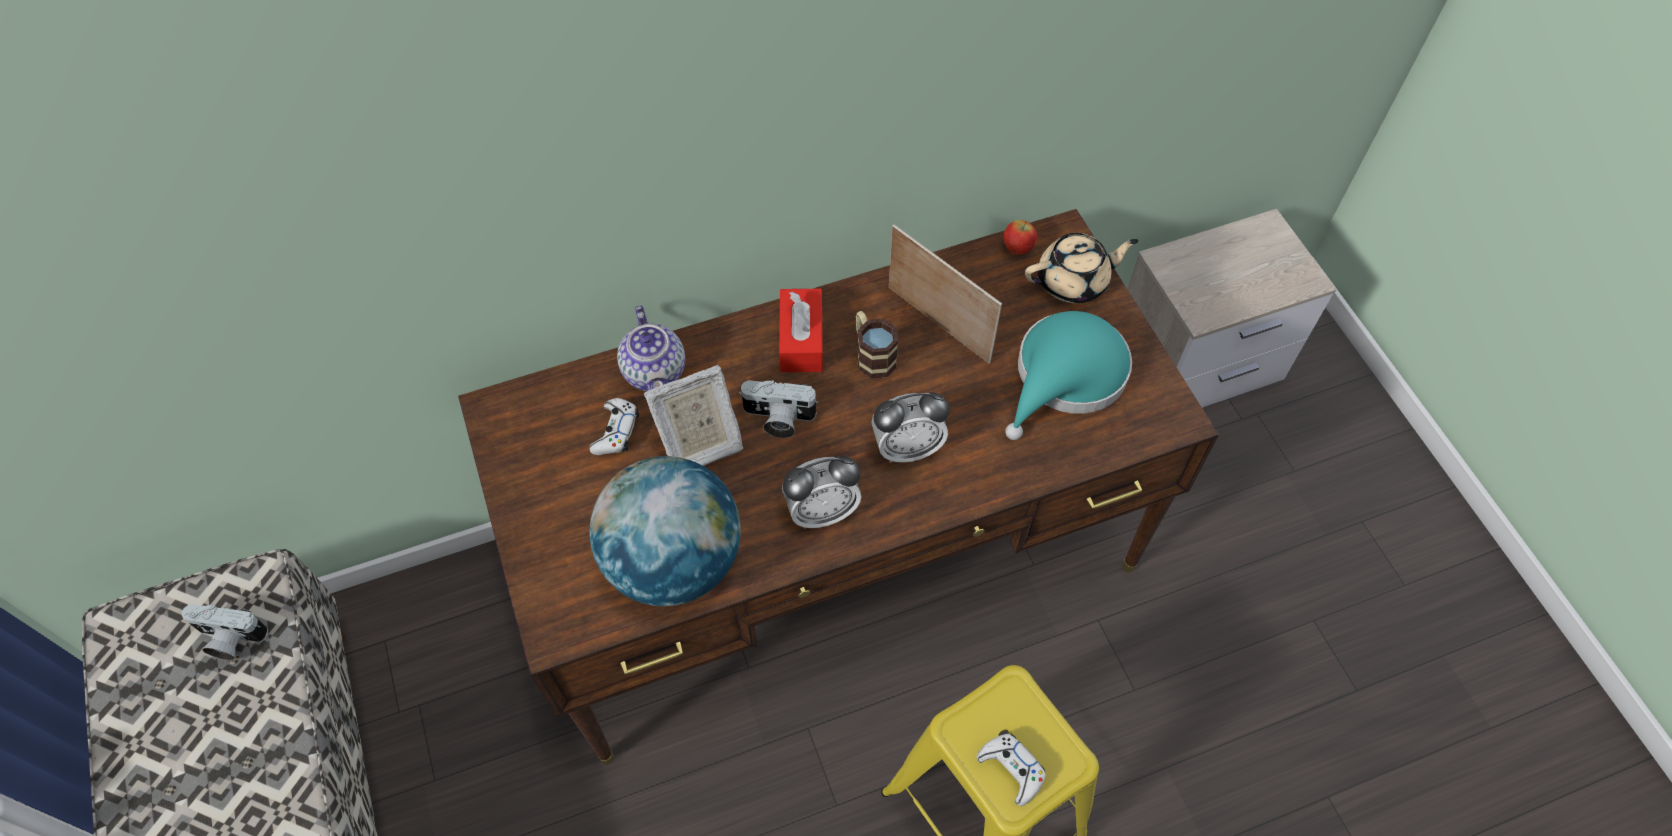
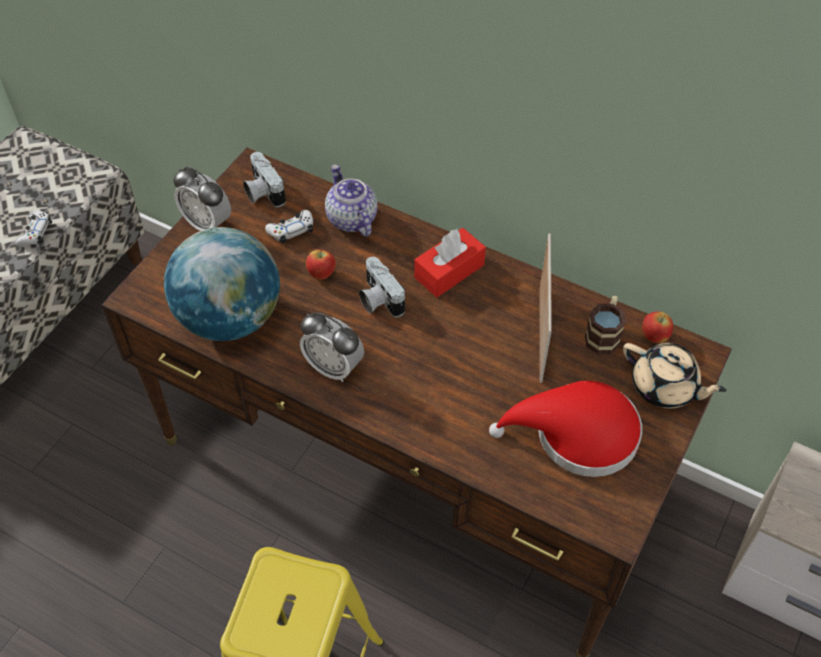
camera: 50 degrees right, 5 degrees down
(229, 639) = (52, 189): camera -> camera (262, 192)
(656, 372) = (351, 219): teapot -> teapot turned 120 degrees clockwise
(699, 444) = (321, 274): picture frame -> apple
(872, 355) = (477, 314): mug -> mug (604, 334)
(907, 448) = (425, 381): alarm clock -> alarm clock (207, 223)
(1011, 769) = (267, 618): white game controller -> white game controller (35, 233)
(1066, 377) = (577, 435): turquoise hat -> red hat

